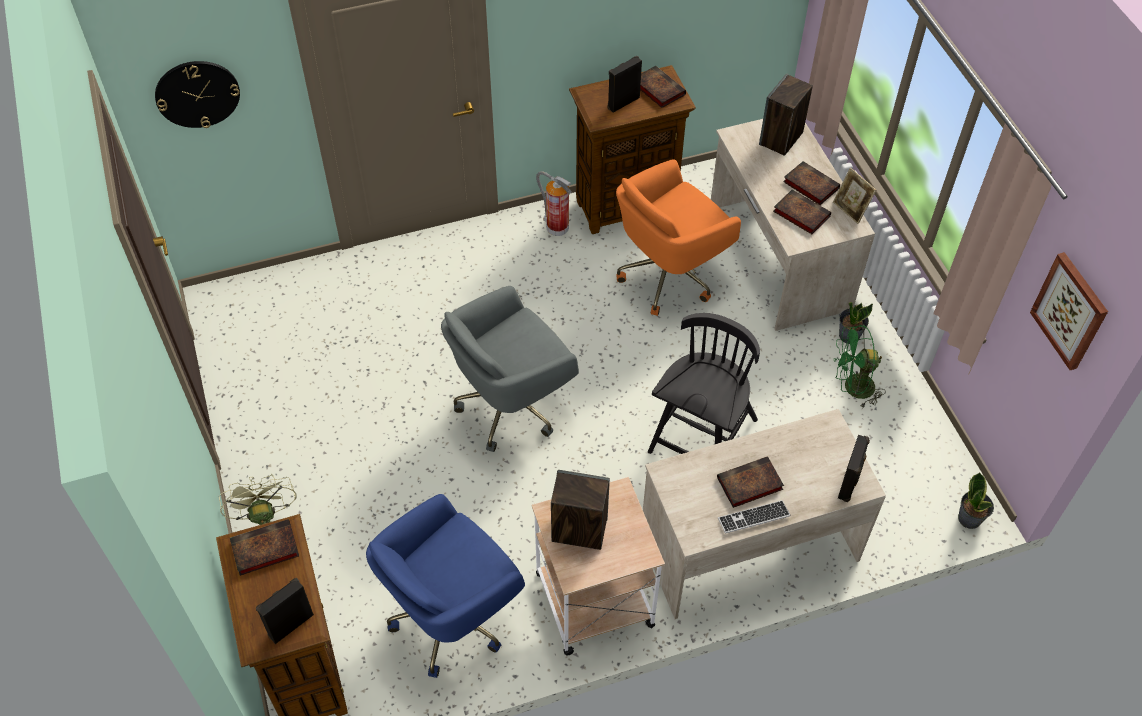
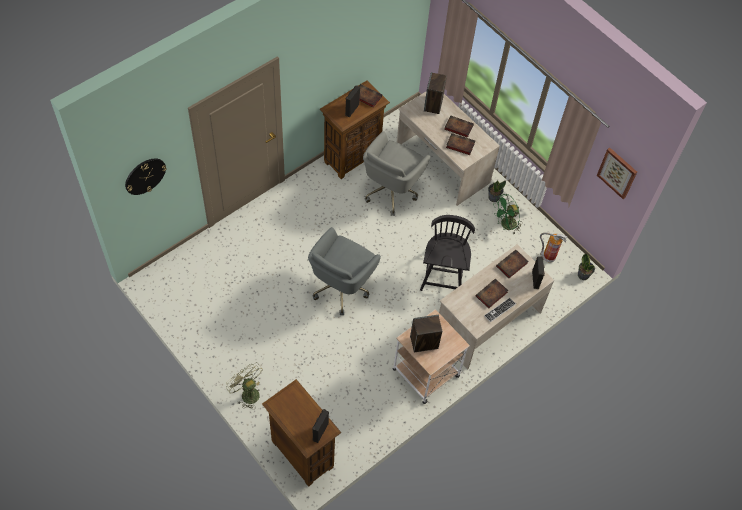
camera: 25 degrees left, 5 degrees up
(263, 550) = (288, 402): book -> book (511, 265)
(453, 618) = (362, 405): blue office chair -> none
(556, 228) = (320, 181): fire extinguisher -> fire extinguisher (548, 257)
(669, 276) = (391, 191): orange office chair -> grey office chair
(850, 210) = (483, 136): picture frame -> none

